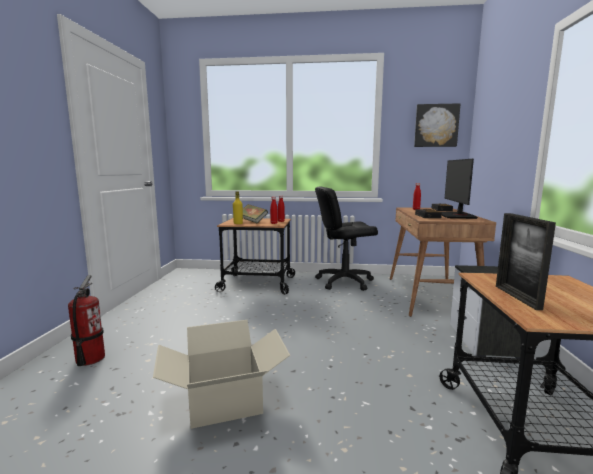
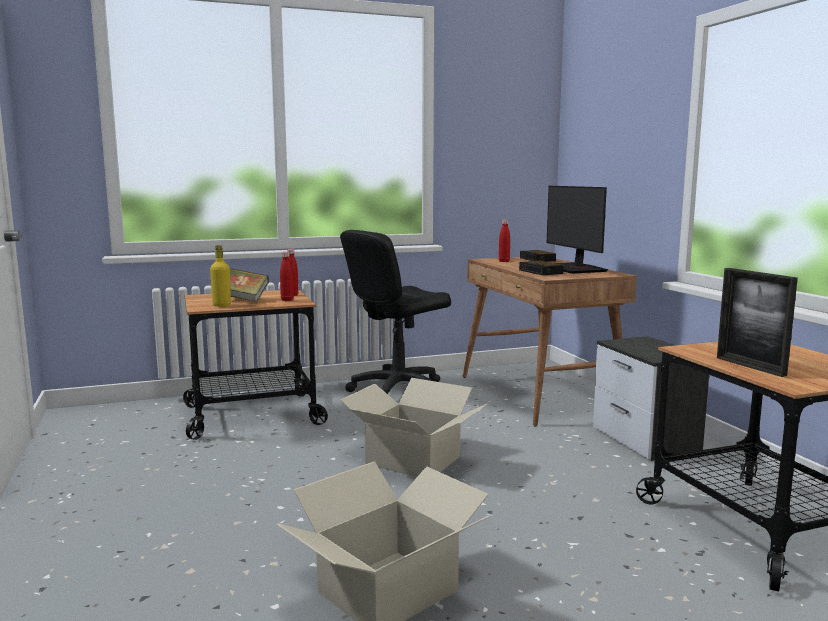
camera: 25 degrees left, 0 degrees up
(89, 359) = (68, 596): fire extinguisher -> none
(315, 323) = (413, 460): none -> cardboard box
(436, 125) = (512, 128): picture -> none

